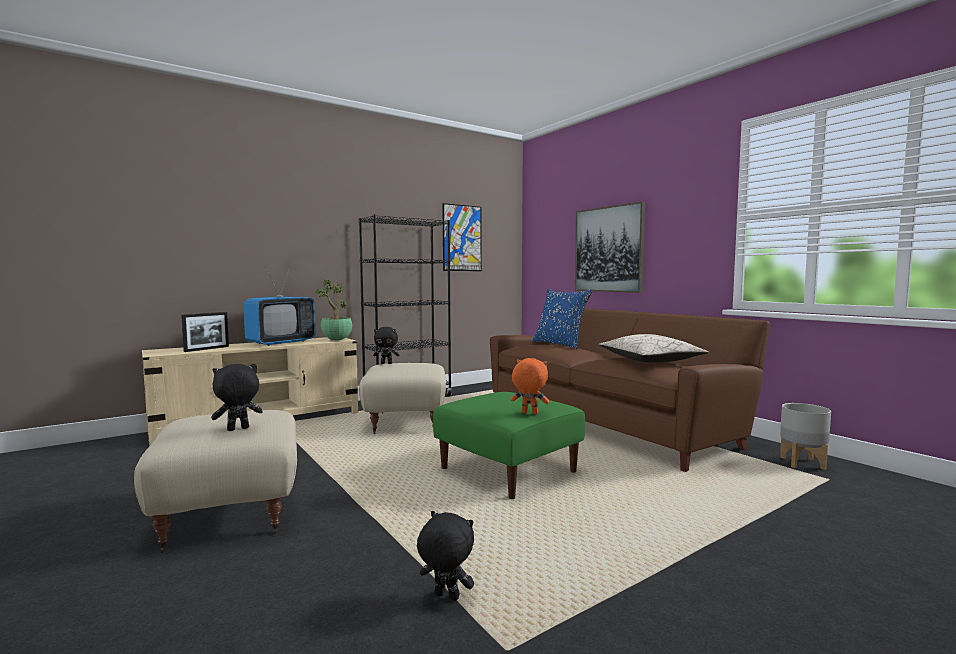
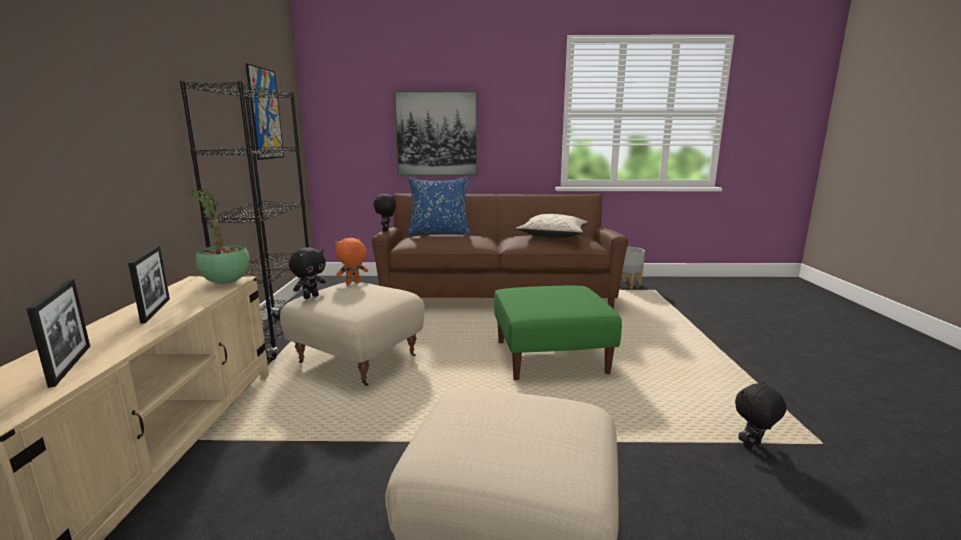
camera: 55 degrees left, 10 degrees up
(238, 429) = (553, 422): black plush toy -> black plush toy (386, 230)
(281, 342) = (156, 310): television -> picture frame
(529, 413) = (591, 300): orange plush toy -> orange plush toy (353, 283)

